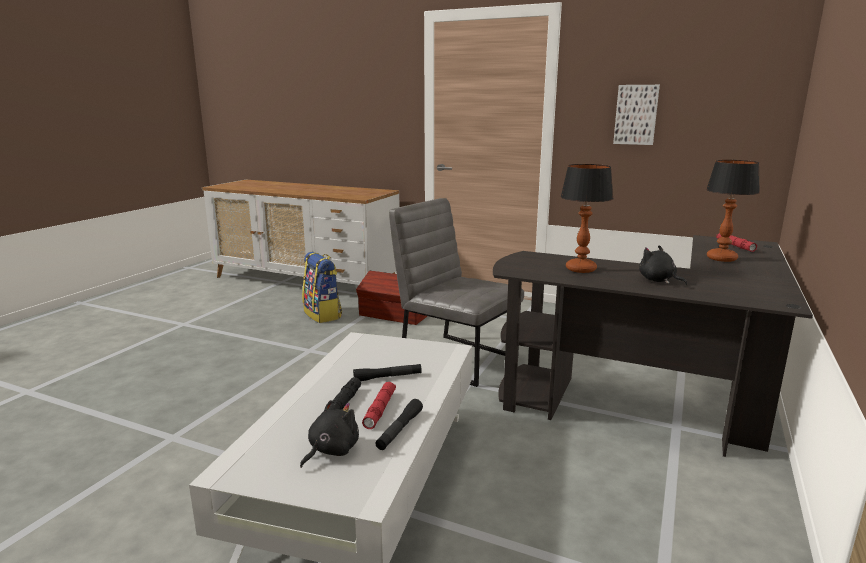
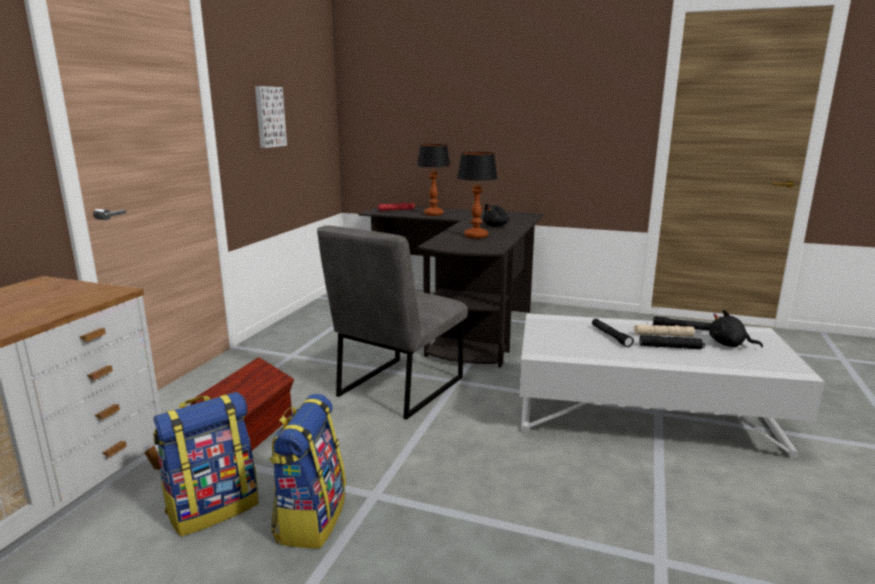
camera: 95 degrees left, 0 degrees up
(298, 335) = (310, 518): none -> backpack
(380, 409) = (662, 335): red flashlight -> beige flashlight

